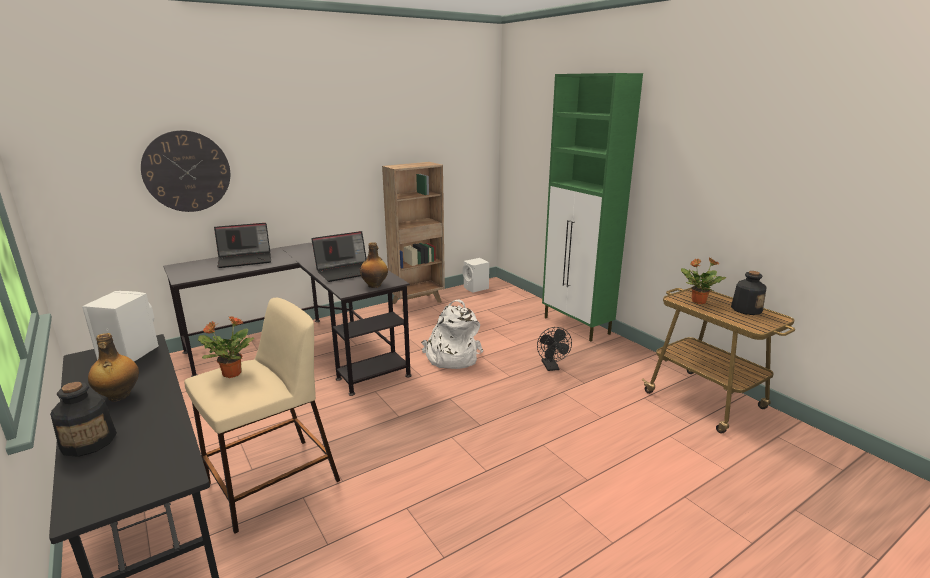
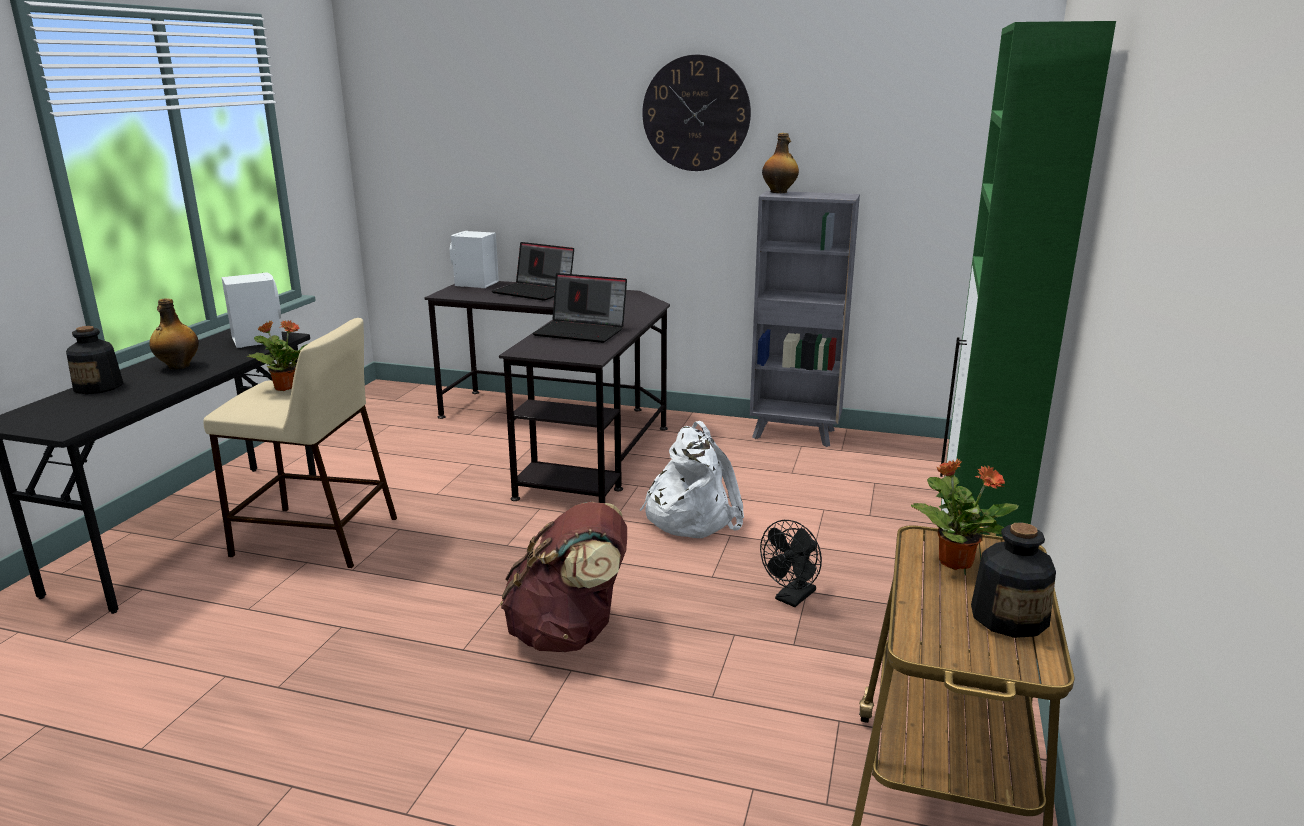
camera: 50 degrees right, 0 degrees up
(187, 171) = (503, 166): wall clock -> wall clock (696, 113)
(375, 285) = (562, 354): bottle -> bottle (779, 192)
(418, 302) = (795, 434): brown bookcase -> grey bookcase
(476, 288) = (923, 448): white speaker -> white speaker (475, 284)
(511, 432) = (569, 633): none -> brown backpack

